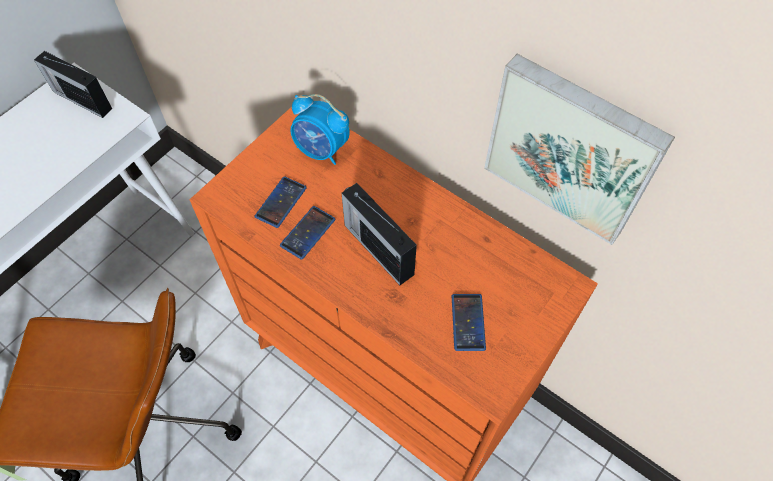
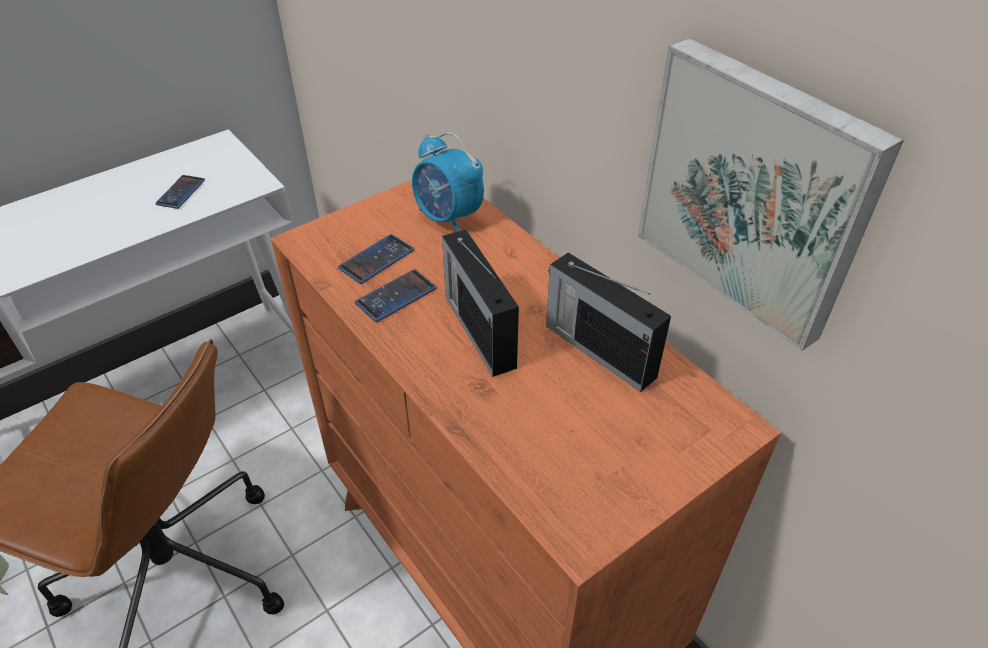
camera: 15 degrees right, 15 degrees down
(81, 99) = (219, 161): radio -> radio (598, 349)
(468, 322) = (573, 440): phone -> phone (180, 192)

